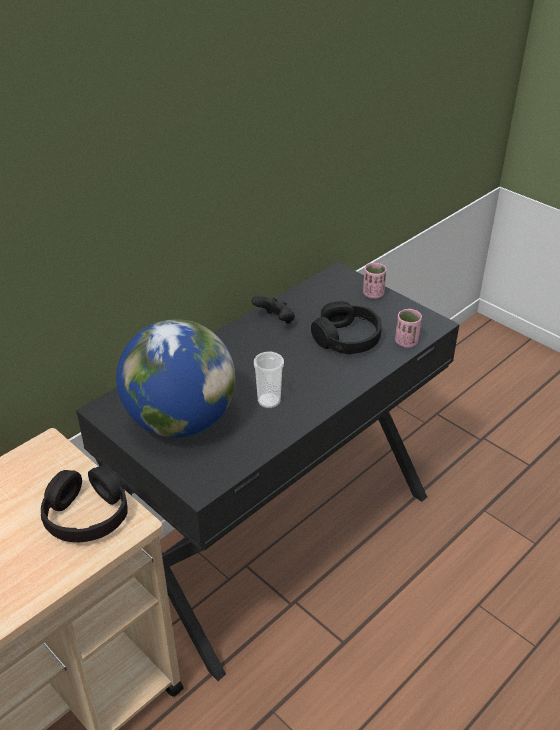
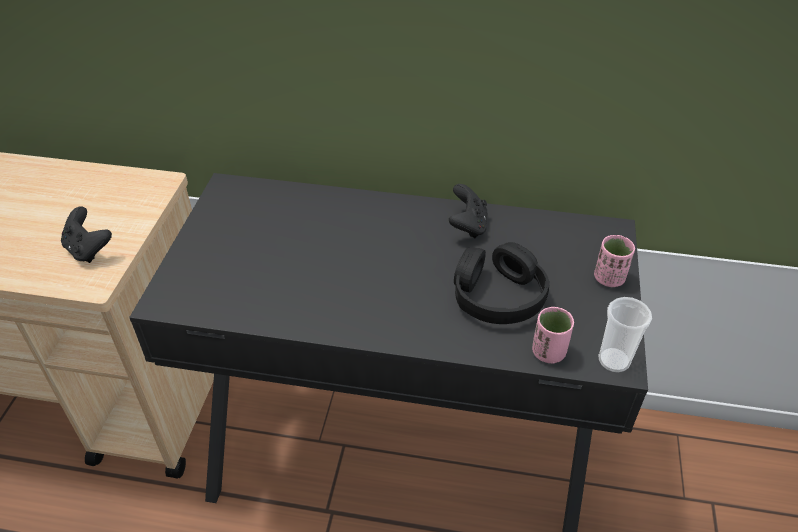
camera: 55 degrees right, 5 degrees up
(87, 514) = (89, 250): black headphones -> black game controller
(180, 421) = (248, 241): globe -> none
(269, 401) = (330, 286): cup -> cup (614, 360)

